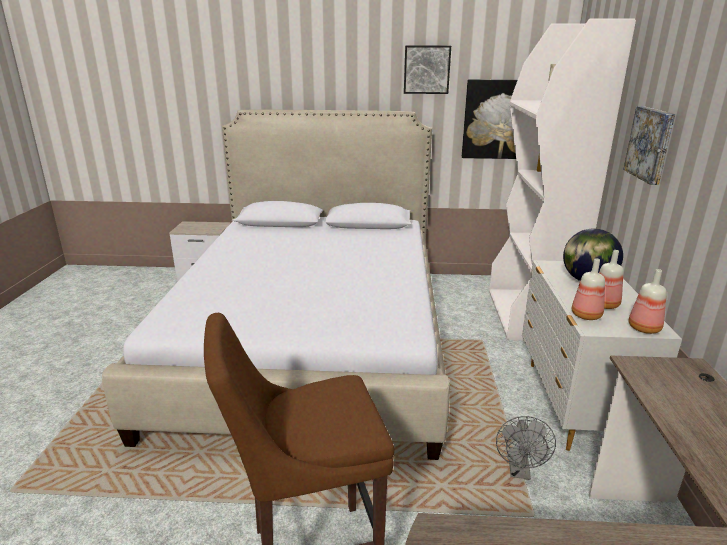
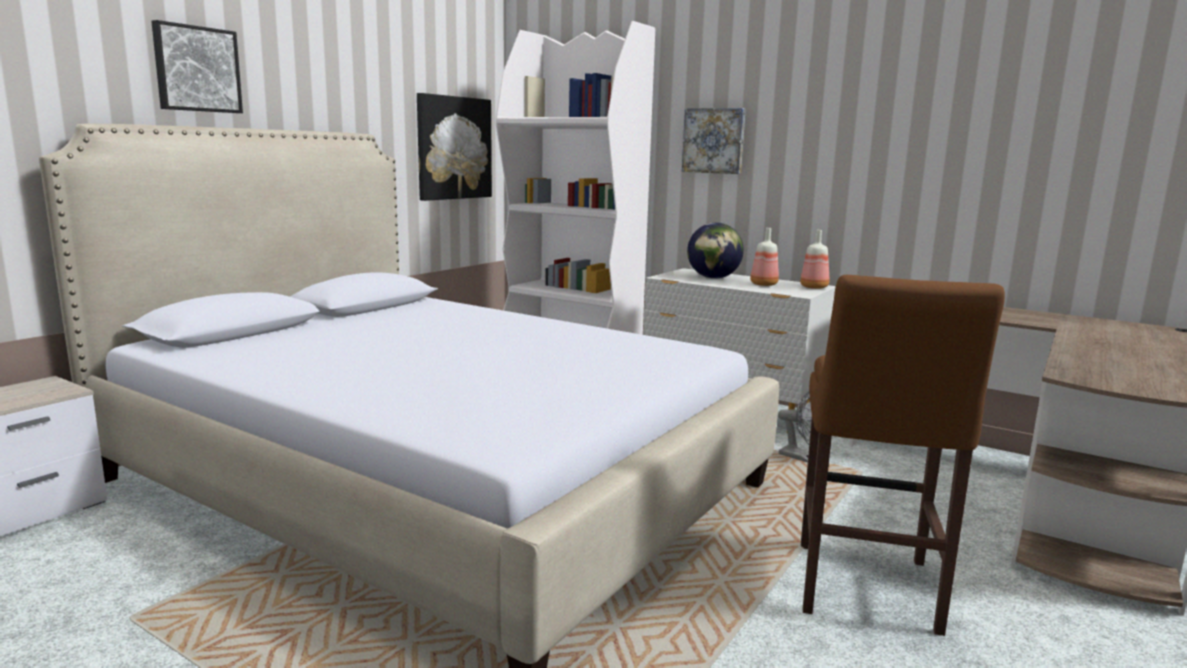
camera: 60 degrees left, 10 degrees down
(426, 69) = (371, 75): picture -> picture (196, 69)
(587, 315) = (778, 290): bottle -> none

